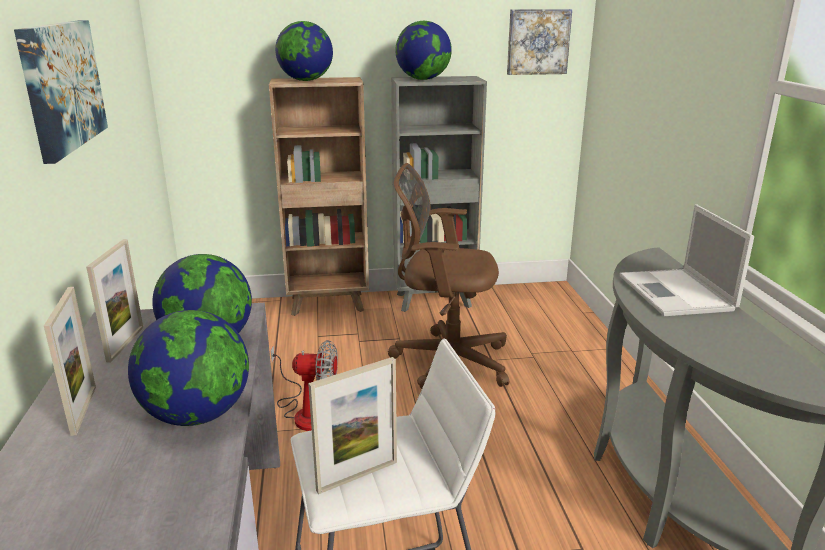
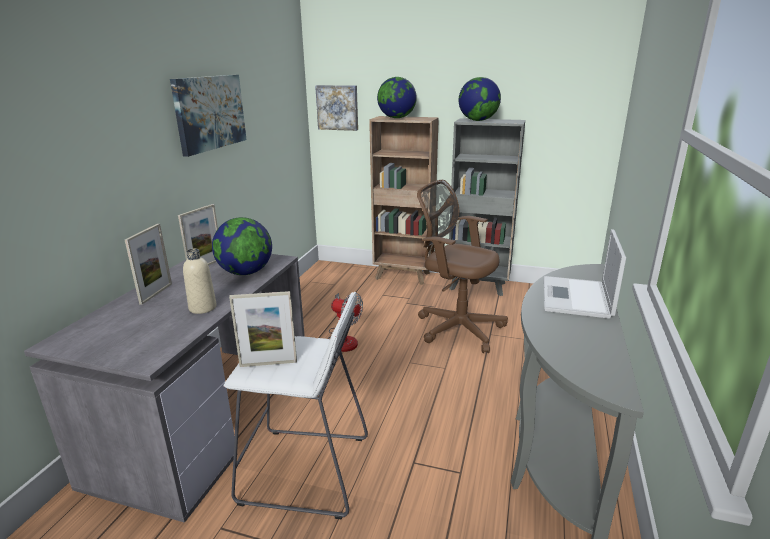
camera: 25 degrees right, 0 degrees up
(197, 415) = (202, 308): globe -> beige bottle
(537, 42) = (580, 94): picture -> picture (338, 107)

